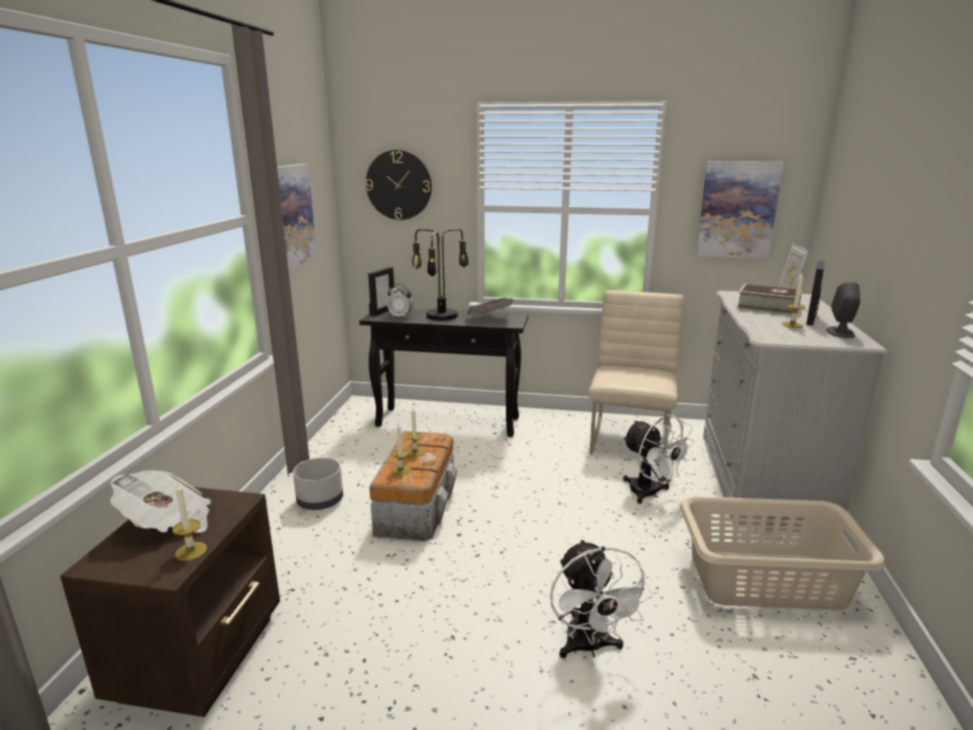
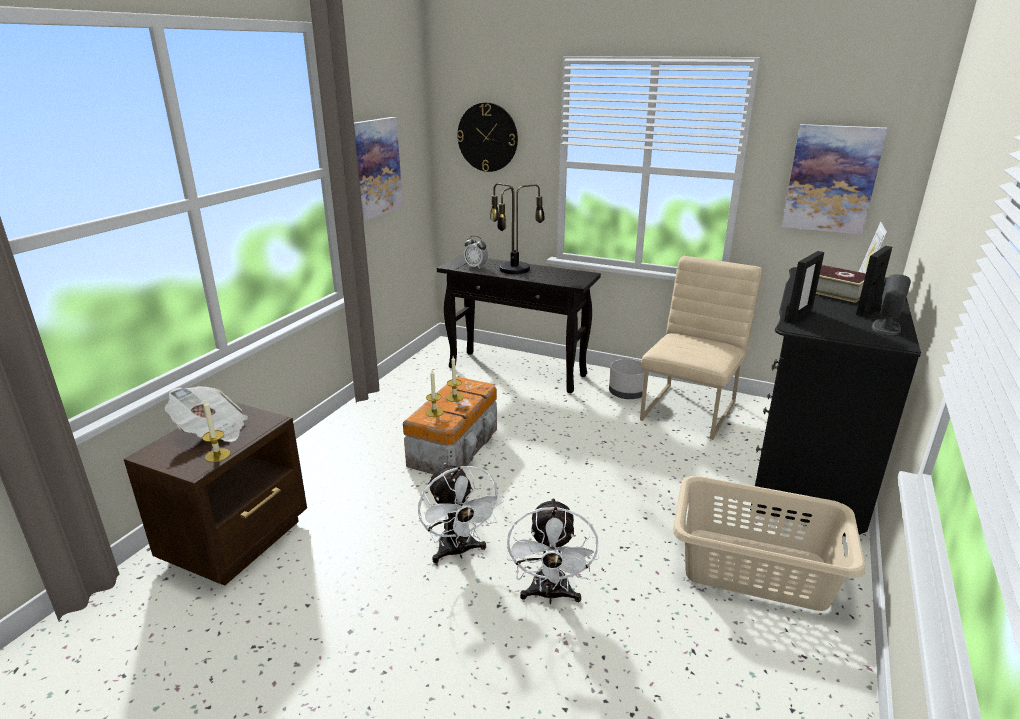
camera: 15 degrees right, 5 degrees up
(320, 501) = (375, 429): grey planter -> grey planter (627, 393)
(382, 311) = (462, 260): picture frame -> picture frame (798, 315)
(489, 320) = (557, 277): newspaper -> none
(650, 494) = (681, 467): white fan -> white fan (458, 552)
(759, 480) = (806, 471): white dresser -> black dresser
(792, 325) = (839, 314): candle -> none

